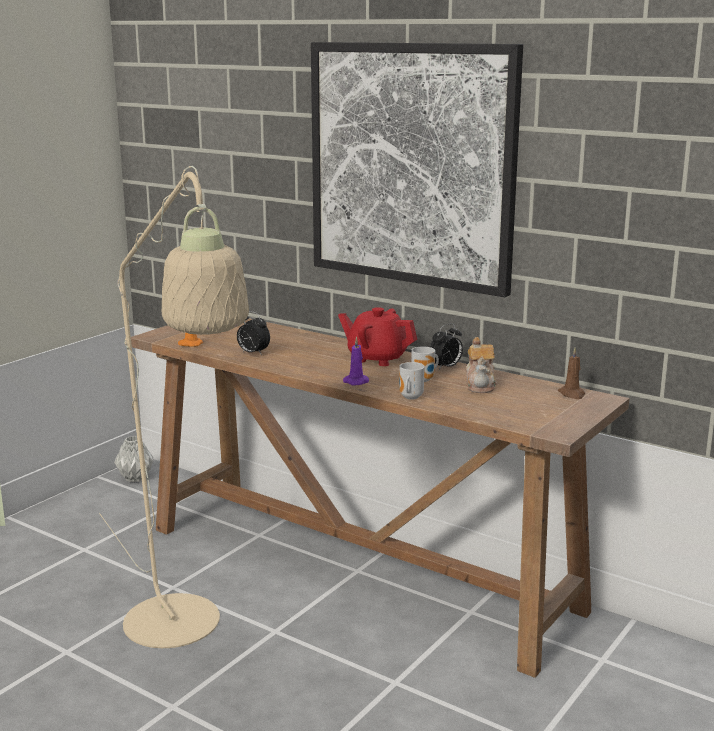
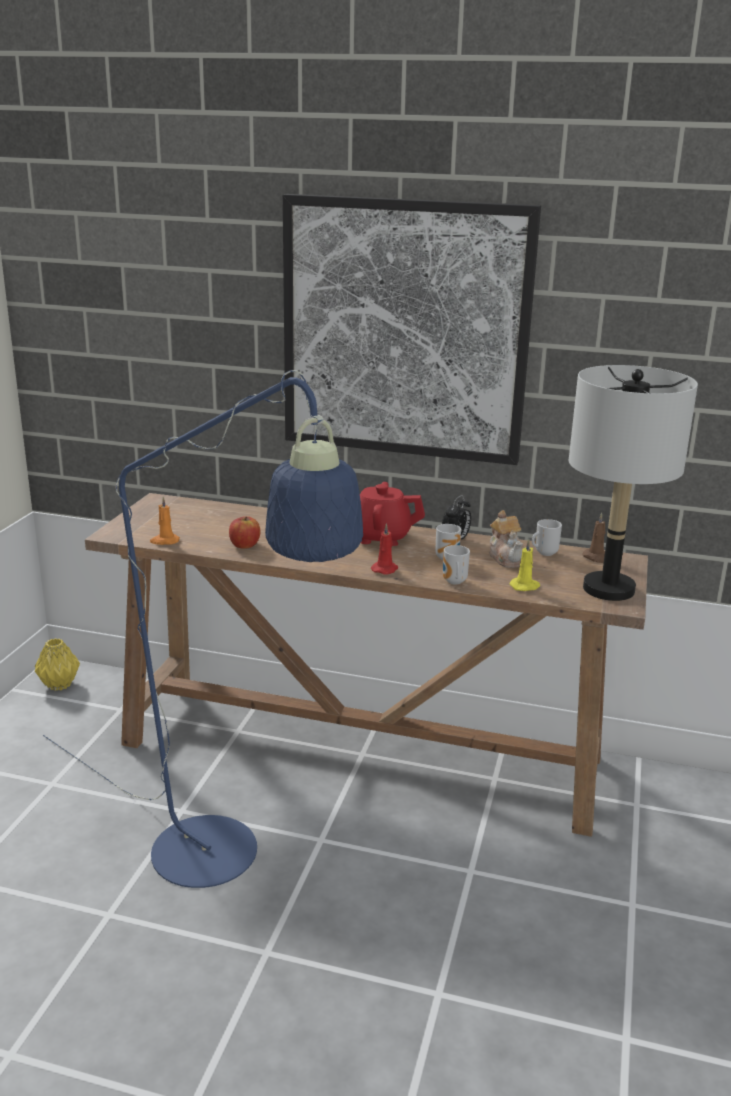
camera: 20 degrees left, 5 degrees up
(136, 478) = (60, 685): grey vase -> yellow vase
(181, 633) = (224, 863): beige floor lamp -> blue floor lamp
(252, 353) = (244, 545): alarm clock -> apple
(357, 382) = (385, 569): purple candle -> red candle
(475, 408) = (525, 586): none -> yellow candle
(522, 385) = (544, 553): none -> mug
(555, 419) = (608, 589): none -> grey table lamp

